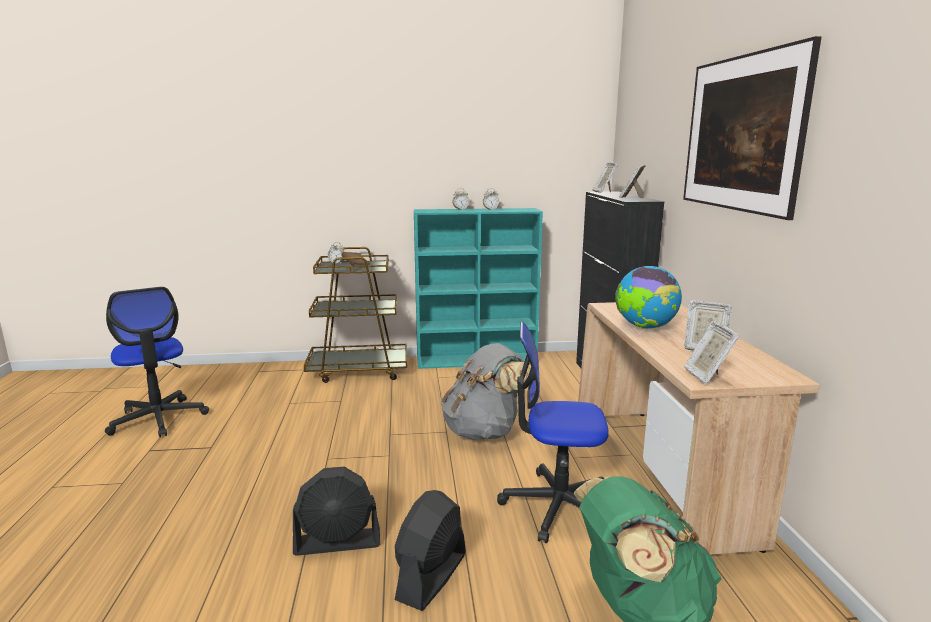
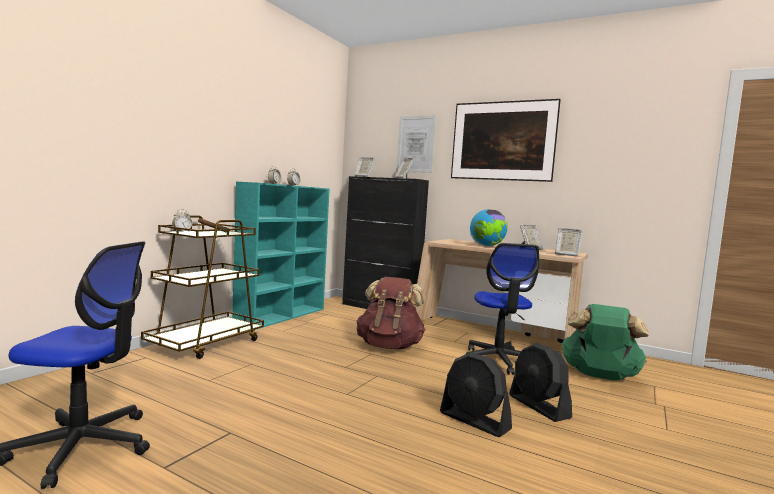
camera: 55 degrees left, 10 degrees down
(338, 542) = (474, 421): black fan -> black fan turned 105 degrees clockwise
(484, 431) = (389, 346): grey backpack -> brown backpack
(556, 506) = (498, 360): office chair -> office chair turned 45 degrees counterclockwise
(662, 140) = (416, 144): none -> picture

